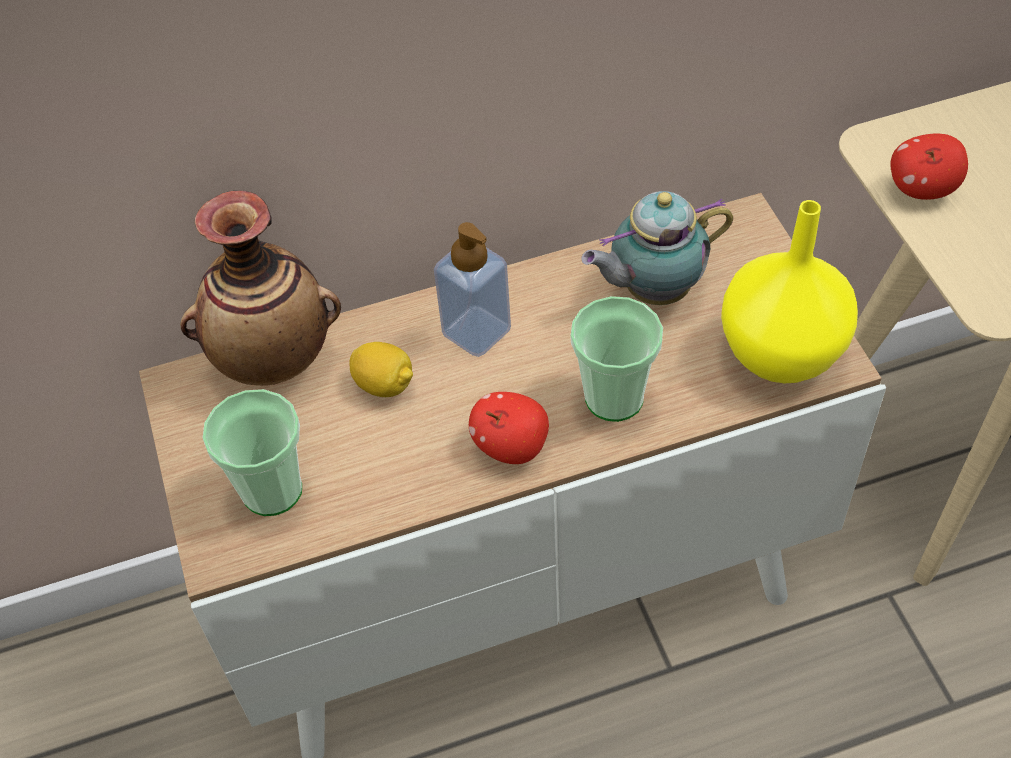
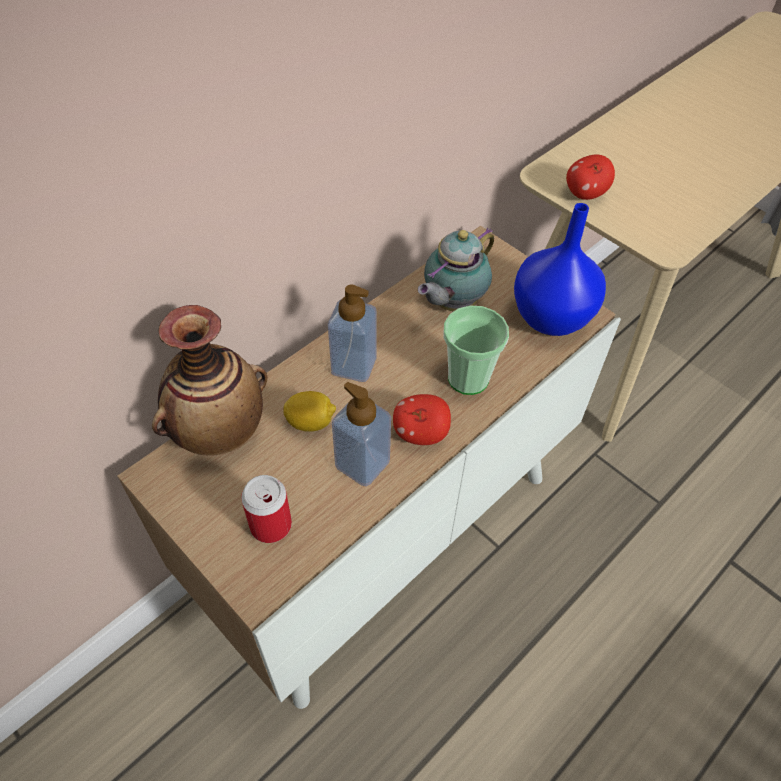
camera: 30 degrees left, 0 degrees up
(272, 490) = (270, 525): cup -> can
(417, 458) = (362, 464): none -> soap dispenser
(778, 354) = (550, 319): yellow vase -> blue vase

